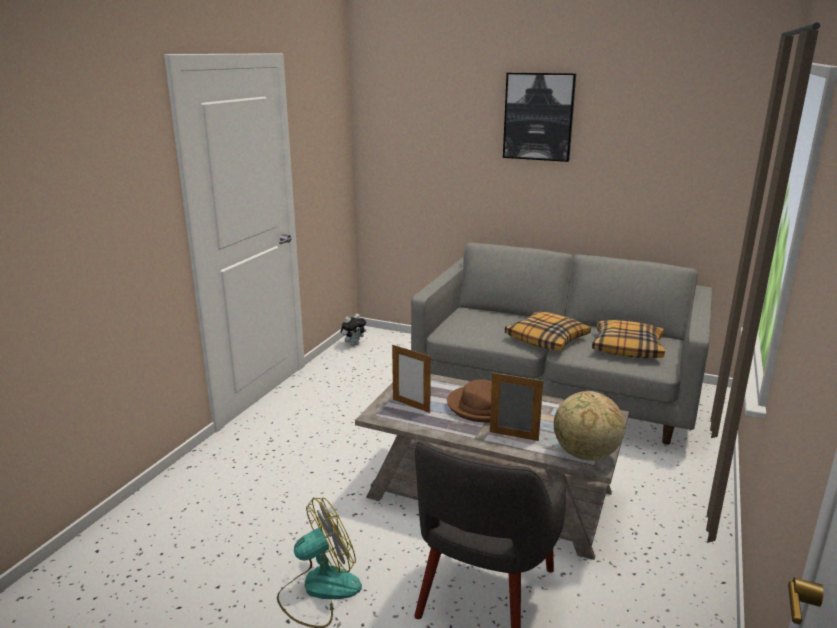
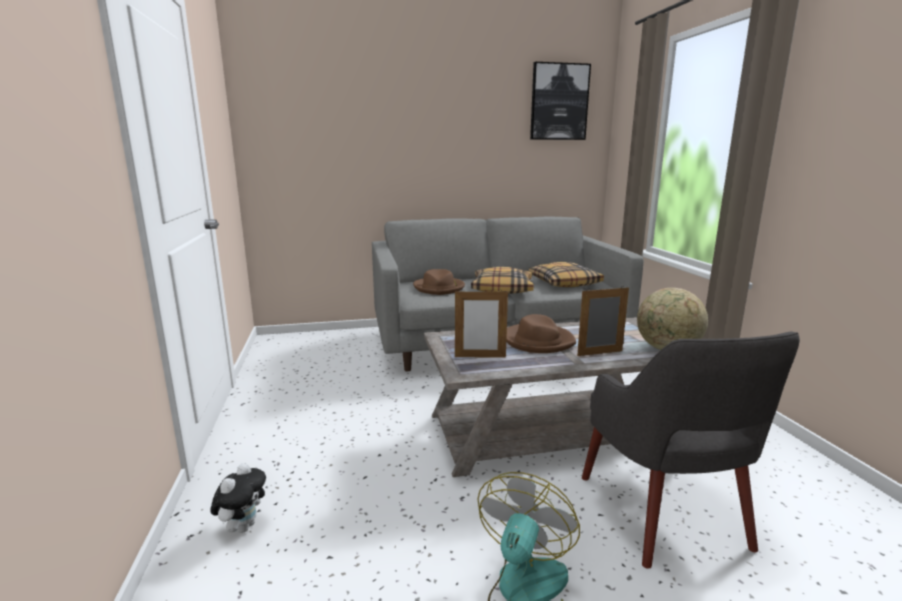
camera: 35 degrees left, 5 degrees down
(353, 344) = (270, 351): plush toy -> plush toy (243, 526)
(488, 323) = (439, 288): none -> brown hat
(538, 117) = (433, 101): picture -> picture (559, 102)

